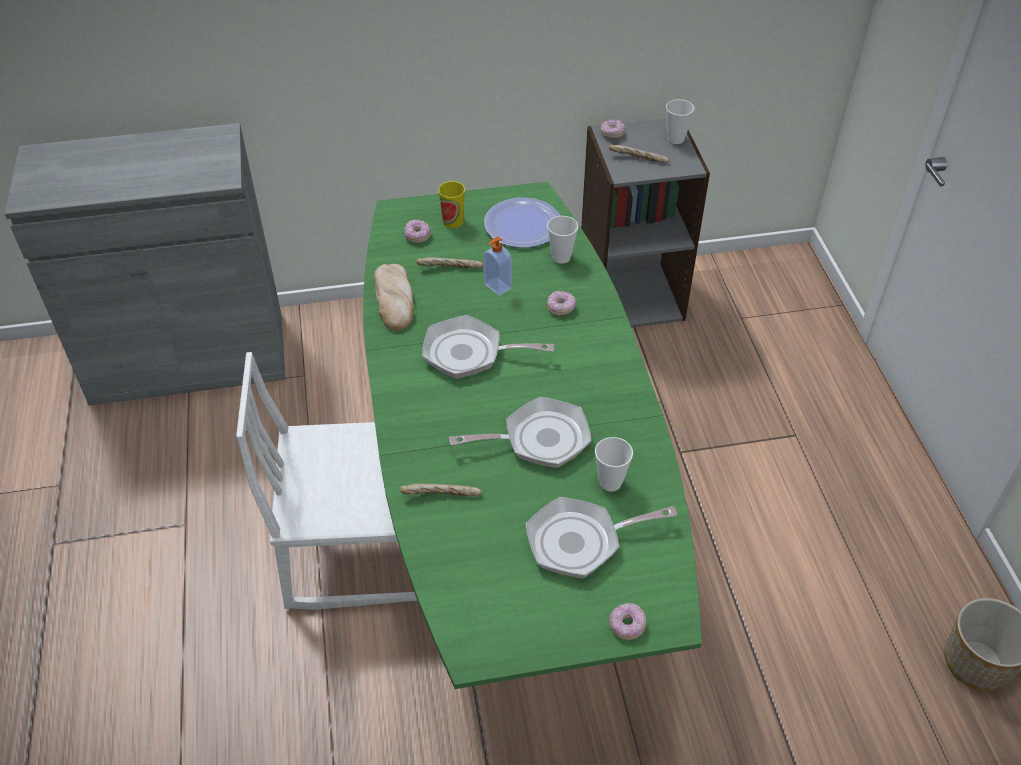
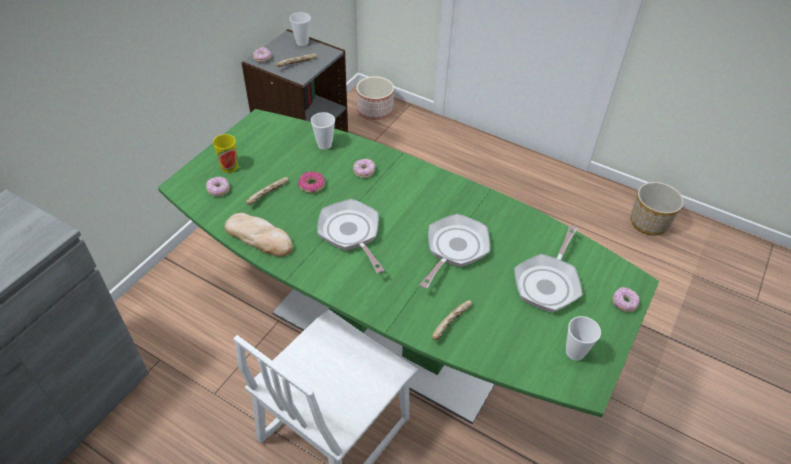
camera: 50 degrees left, 0 degrees up
(469, 353) = (351, 233): frying pan -> frying pan turned 105 degrees clockwise
(496, 287) = (311, 185): soap dispenser -> donut
(522, 224) = (276, 141): plate -> none
(610, 482) = (517, 241): cup -> cup (574, 352)
(788, 285) = (375, 110): none -> planter

